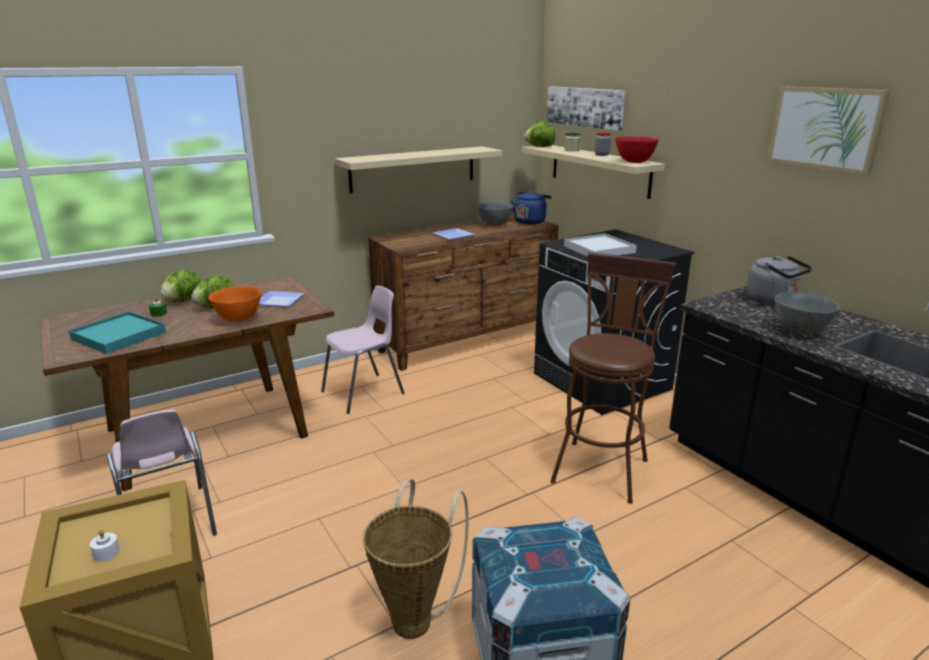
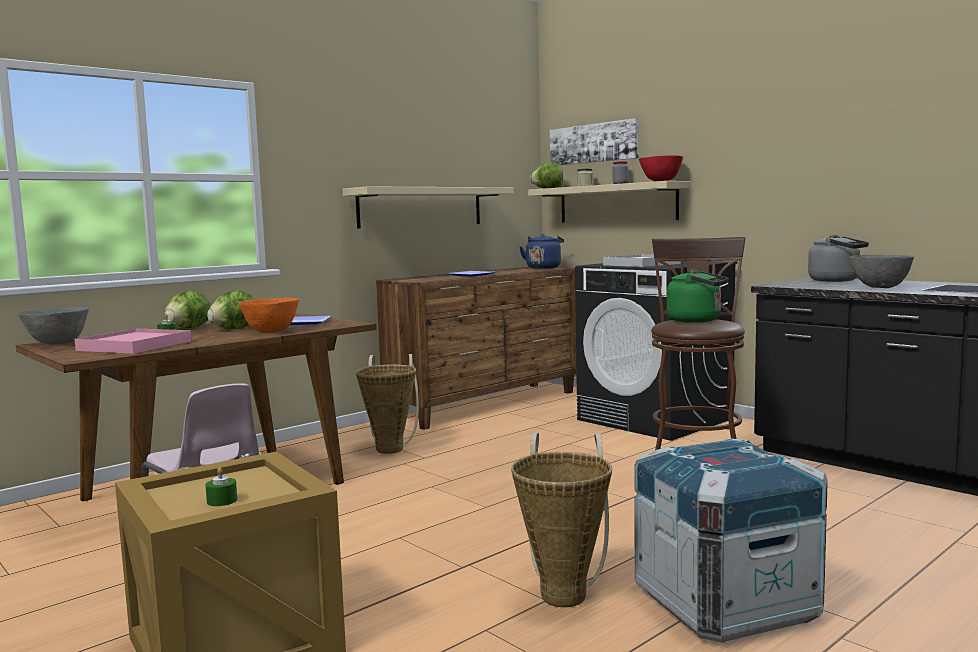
camera: 10 degrees left, 15 degrees down
(106, 553) = (222, 501): white candle -> green candle
(119, 336) = (135, 346): turquoise tray -> pink tray
(364, 393) = (391, 448): pink chair -> basket
(495, 224) = (508, 270): grey bowl -> grey bowl (57, 343)
(613, 344) = (697, 320): none -> green kettle
(825, 128) = (854, 114): picture -> none

